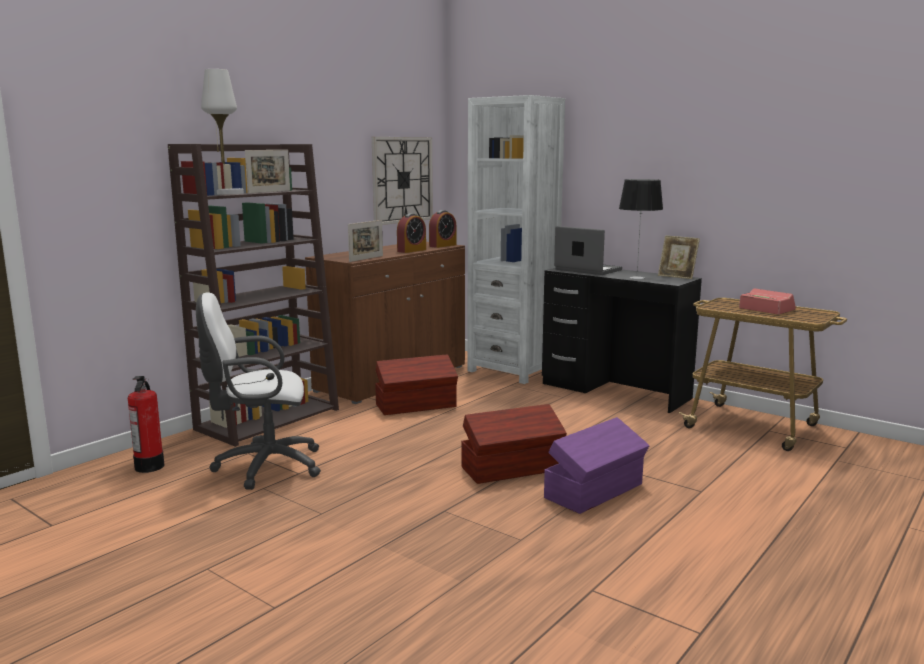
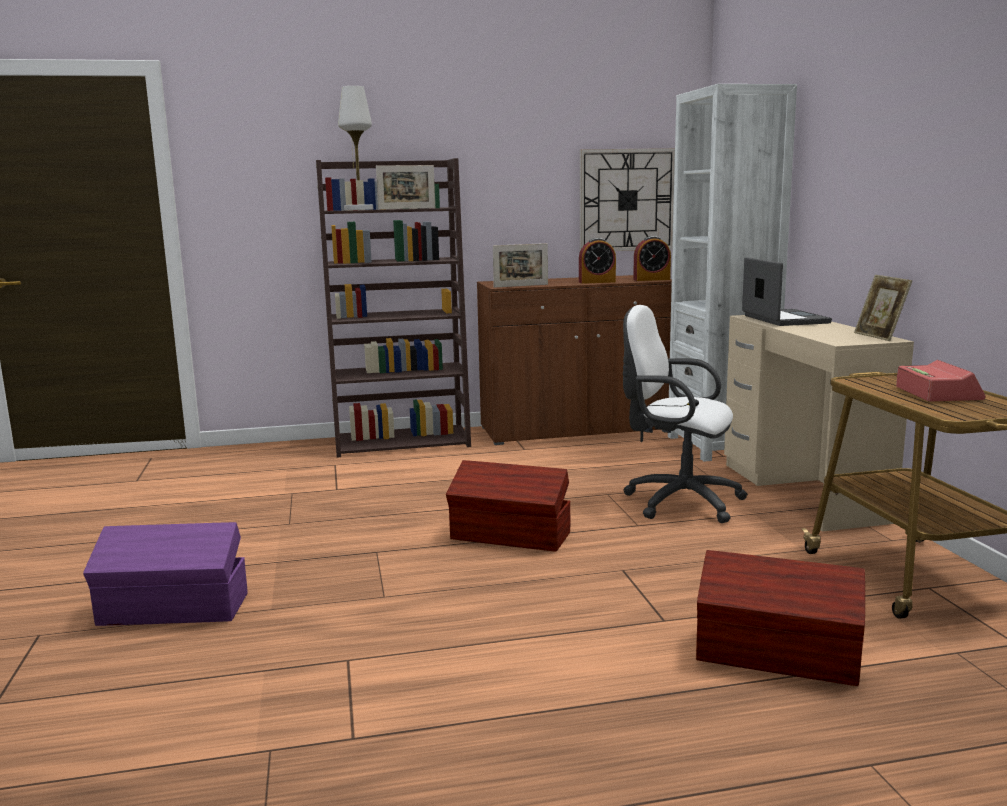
camera: 40 degrees right, 0 degrees up
(150, 466) = (258, 457): fire extinguisher -> none
(263, 467) = (323, 477): white office chair -> white office chair (677, 501)
(417, 406) = (545, 458): brown storage box -> brown storage box (778, 657)
(595, 491) = (545, 581): purple storage box -> purple storage box (174, 610)
(615, 391) = (802, 491): black desk -> beige desk
(637, 278) = (815, 333): table lamp -> none

